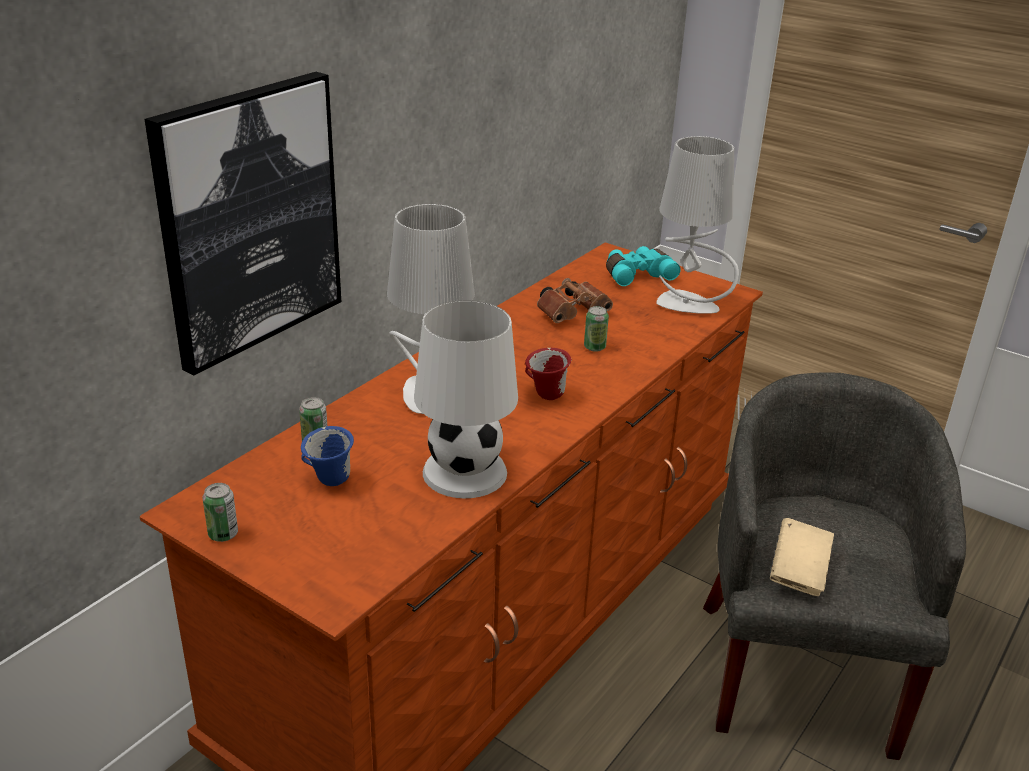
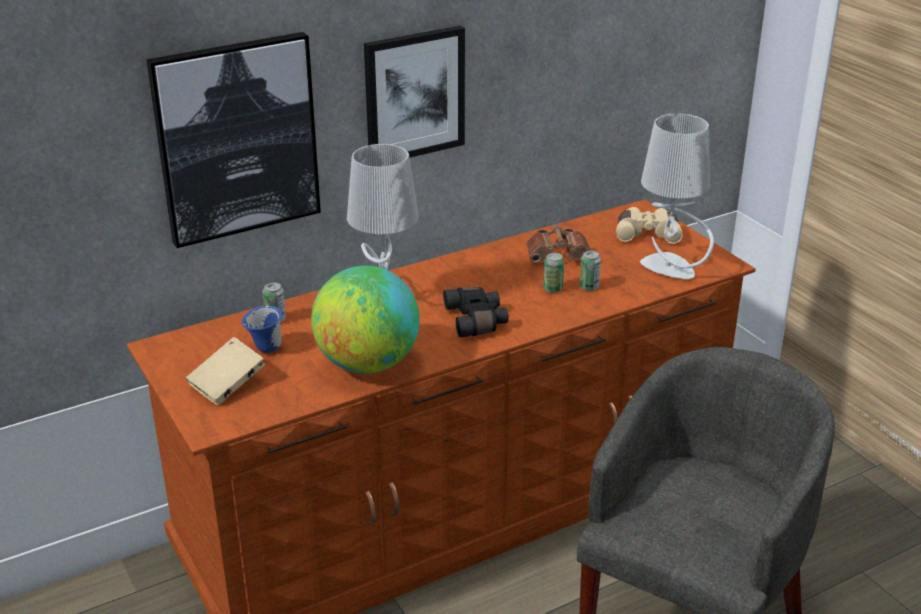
camera: 25 degrees right, 0 degrees up
(223, 534) = (169, 368): can -> can (589, 287)
(421, 145) = (414, 94): none -> picture
(466, 472) = (367, 364): white table lamp -> globe
(546, 397) = (477, 321): red mug -> black binoculars
(637, 275) = (647, 233): turquoise binoculars -> beige binoculars
(798, 572) = (649, 519): beige book -> beige book (227, 385)

